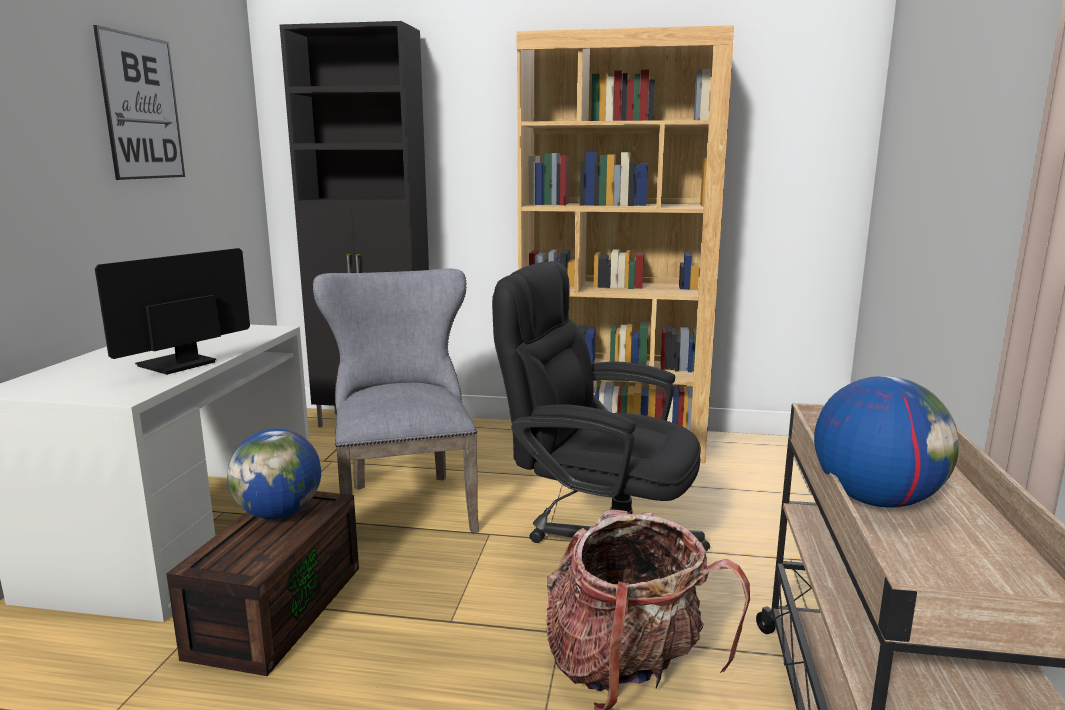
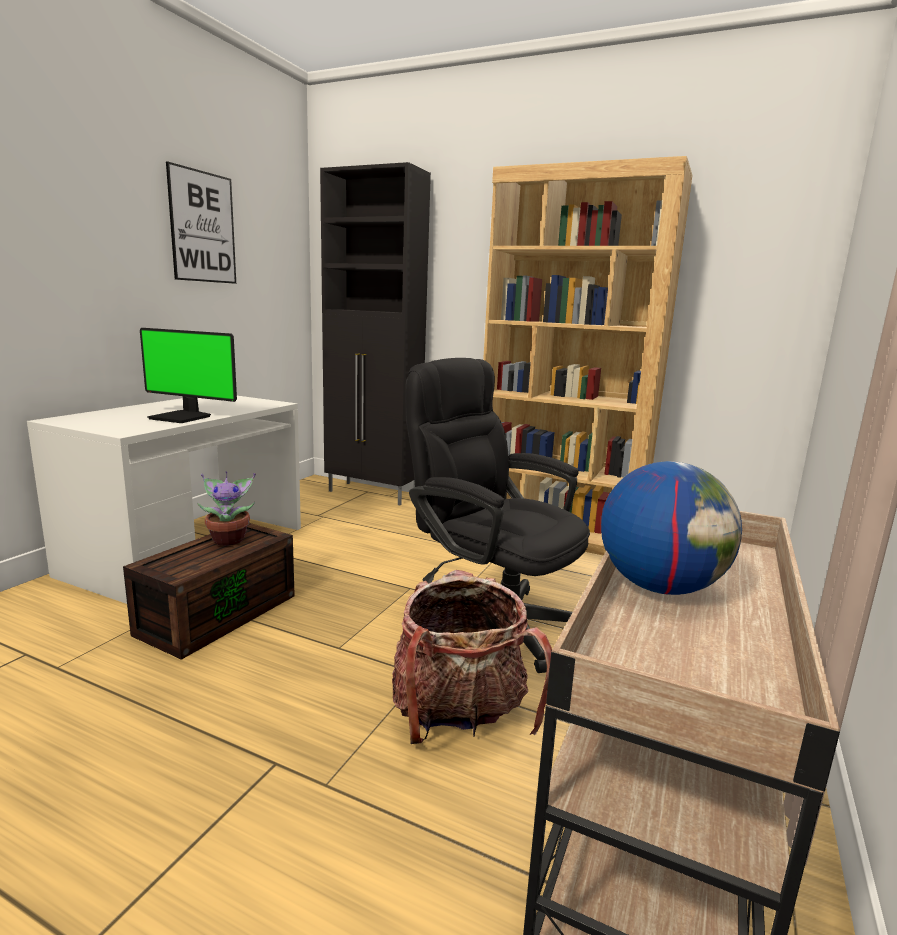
camera: 15 degrees right, 0 degrees up
(177, 365) = (182, 417): monitor -> monitor turned 120 degrees counterclockwise
(279, 513) = (229, 539): globe -> potted plant
(404, 503) = (358, 555): grey chair -> none

